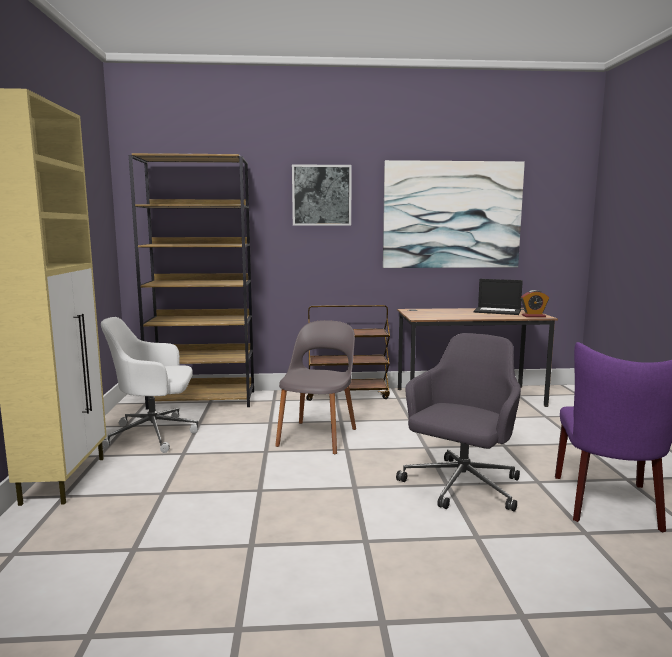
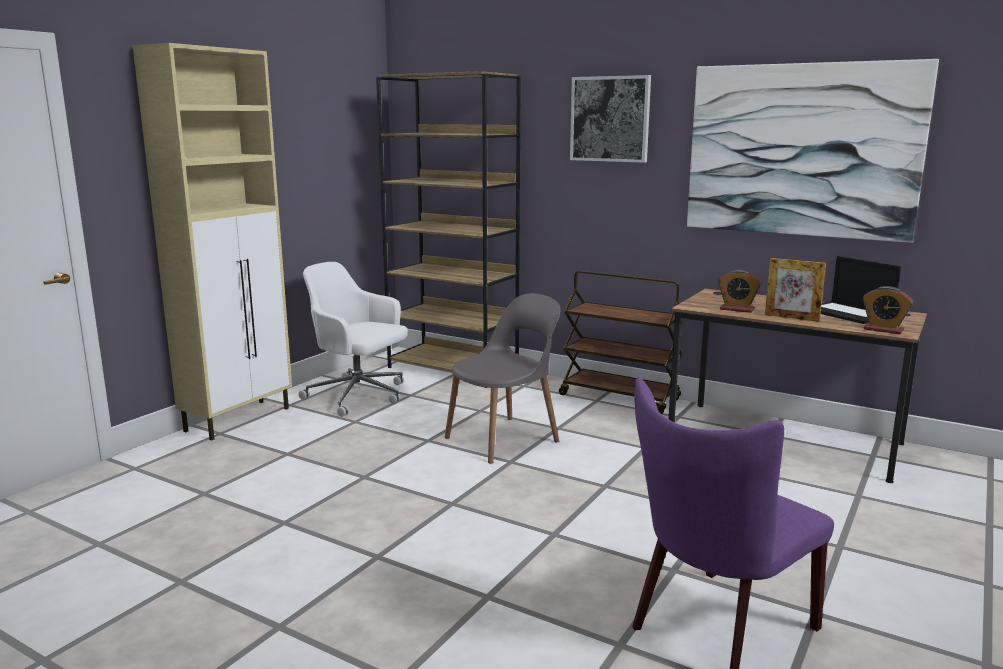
camera: 35 degrees right, 5 degrees up
(444, 316) = (737, 309): none -> alarm clock
(461, 487) = (565, 542): grey office chair -> none
(481, 316) = (791, 317): none -> picture frame

